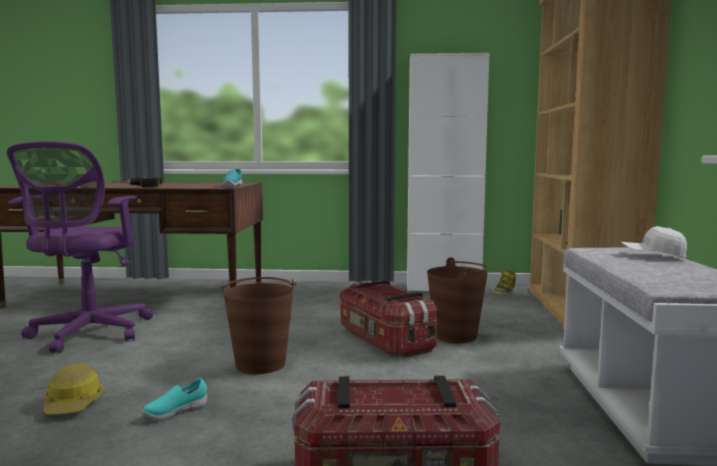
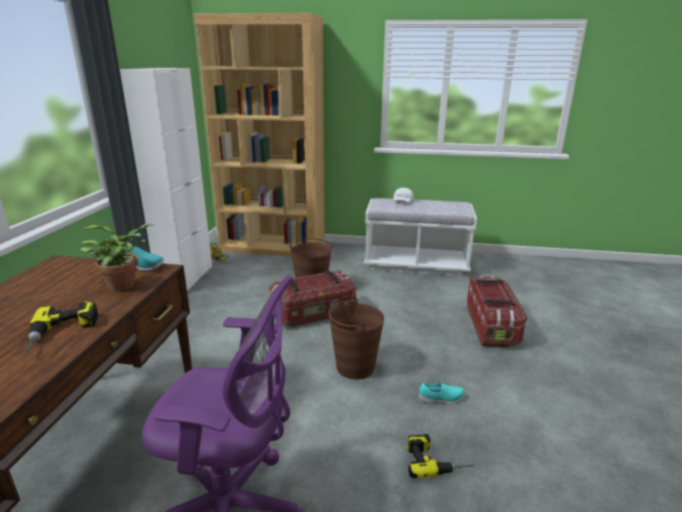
camera: 85 degrees left, 15 degrees up
(74, 404) = (436, 459): hard hat -> power drill
(175, 412) = (441, 399): turquoise shoe -> turquoise shoe turned 60 degrees counterclockwise
(201, 186) = (125, 284): none -> potted plant

